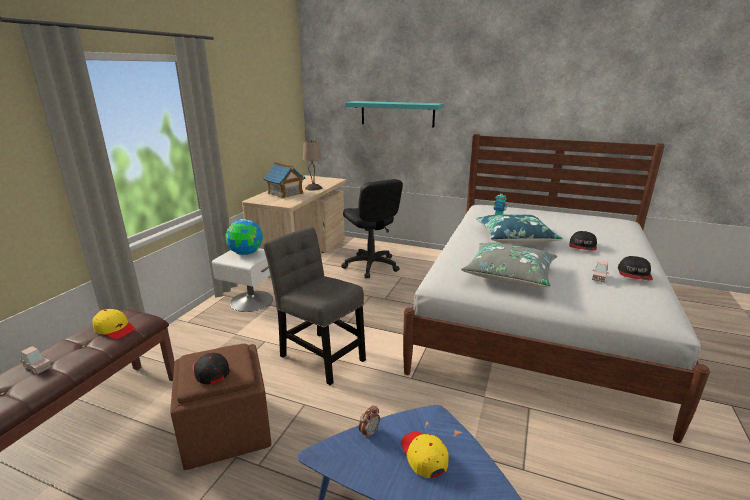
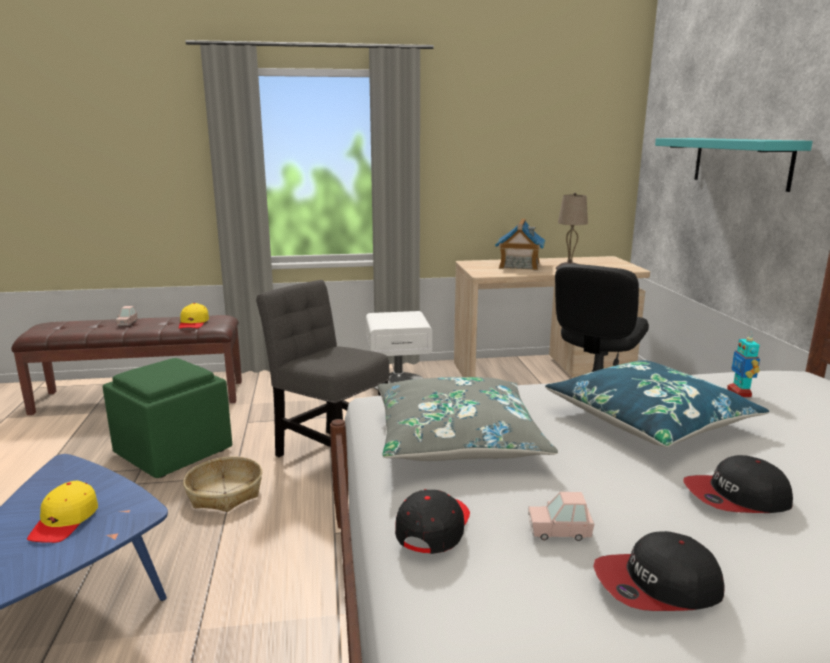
camera: 60 degrees right, 5 degrees down
(210, 371) = (152, 372): black cap -> black cap (433, 528)
(226, 430) = (174, 451): brown ottoman -> green ottoman
(246, 253) = (402, 318): globe -> none
(320, 355) = (330, 455): grey chair -> grey chair turned 60 degrees counterclockwise
(325, 413) = (225, 493): none -> basket
(369, 433) = (100, 480): alarm clock -> none
(423, 456) = (65, 521): yellow cap -> yellow cap turned 150 degrees clockwise

